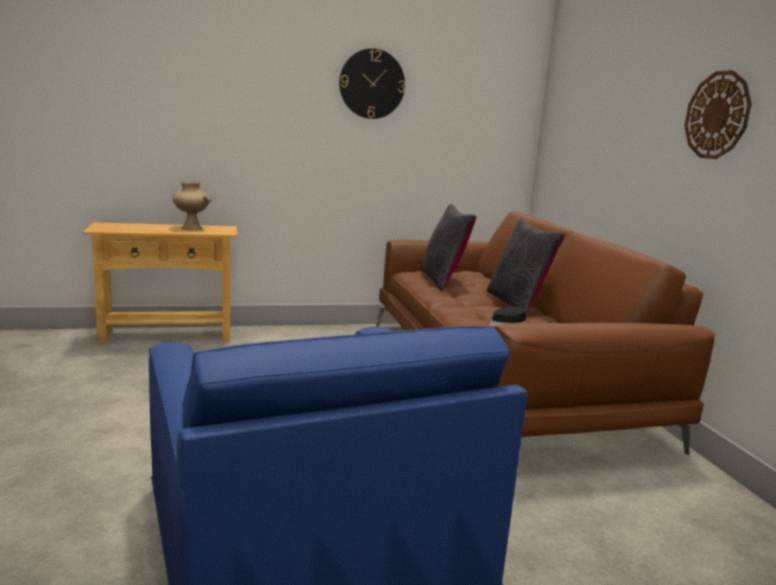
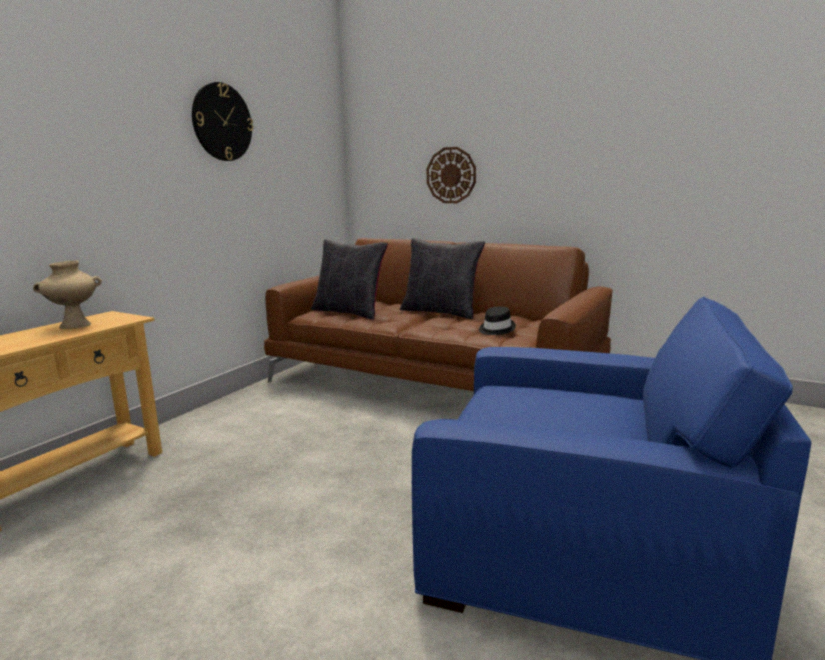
camera: 45 degrees left, 0 degrees up
(717, 115) = (567, 136): wall clock -> wall clock (451, 175)

